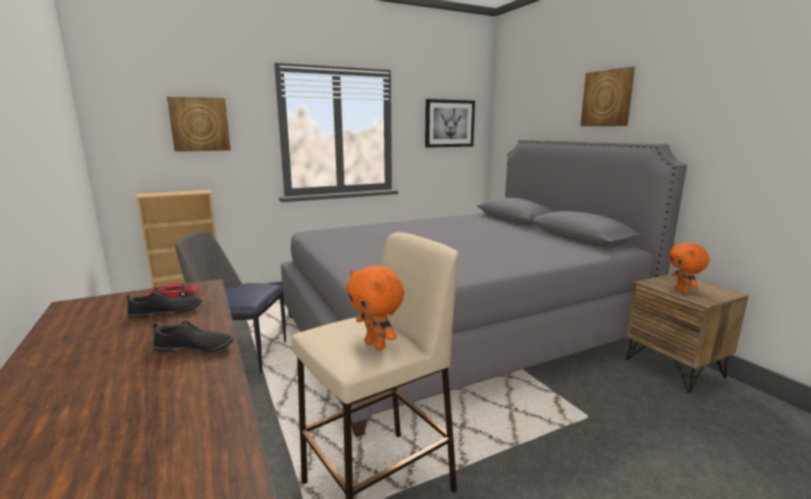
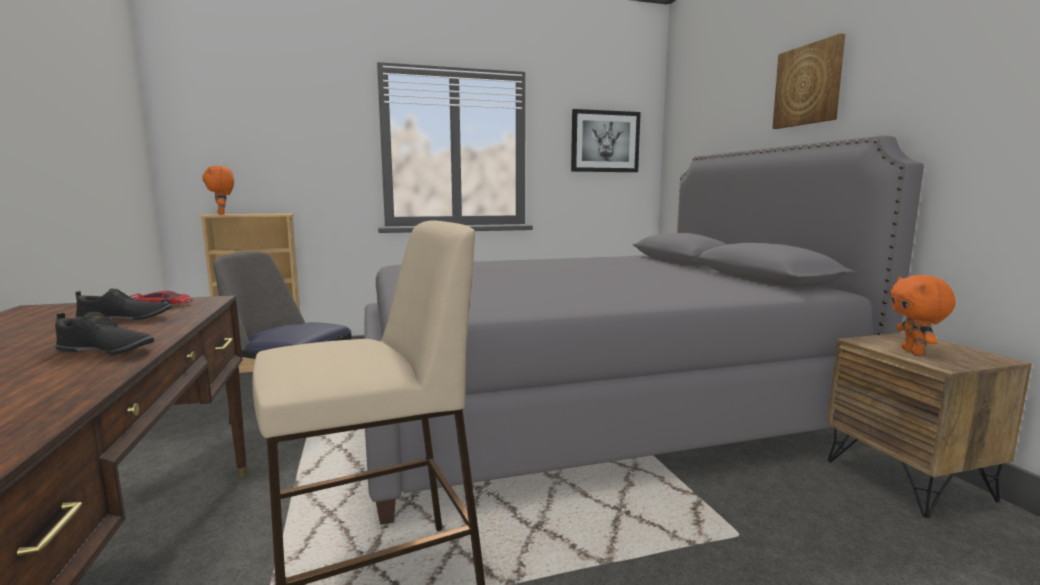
camera: 10 degrees right, 5 degrees down
(199, 124) = (284, 134): picture -> none
(376, 345) = (347, 364): orange plush toy -> orange plush toy (222, 214)

